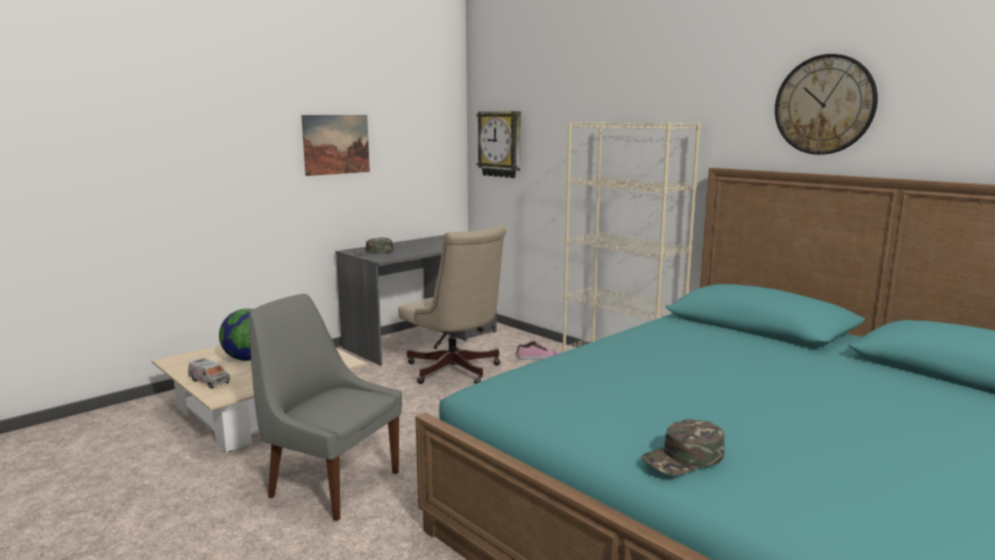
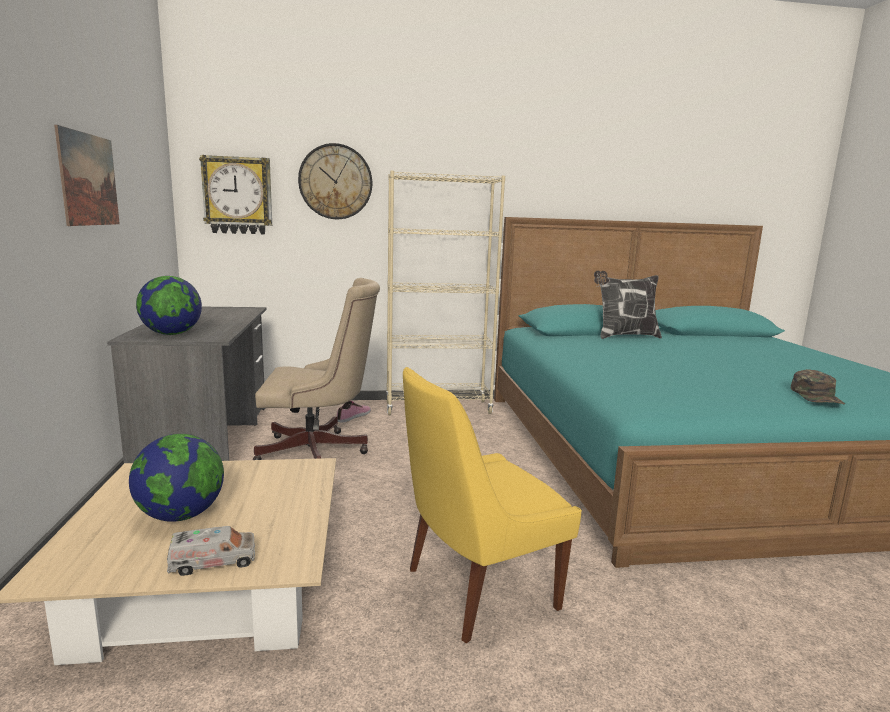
camera: 55 degrees left, 0 degrees up
(331, 483) = (475, 590): grey chair -> yellow chair
(373, 252) = (172, 334): green cap -> globe
(769, 341) = (624, 336): none -> pillow
(824, 105) = (583, 170): wall clock -> wall clock (335, 182)

